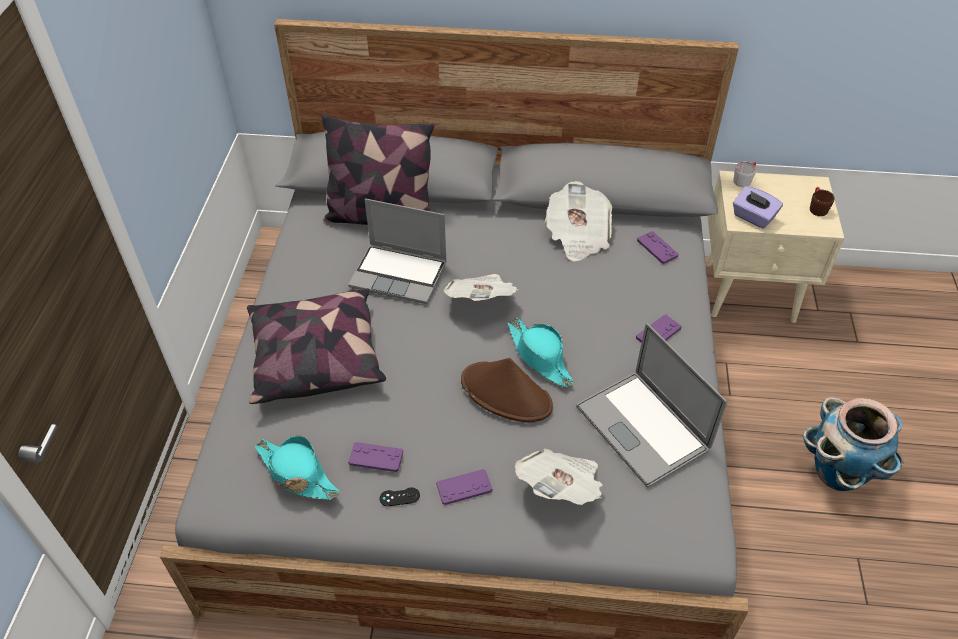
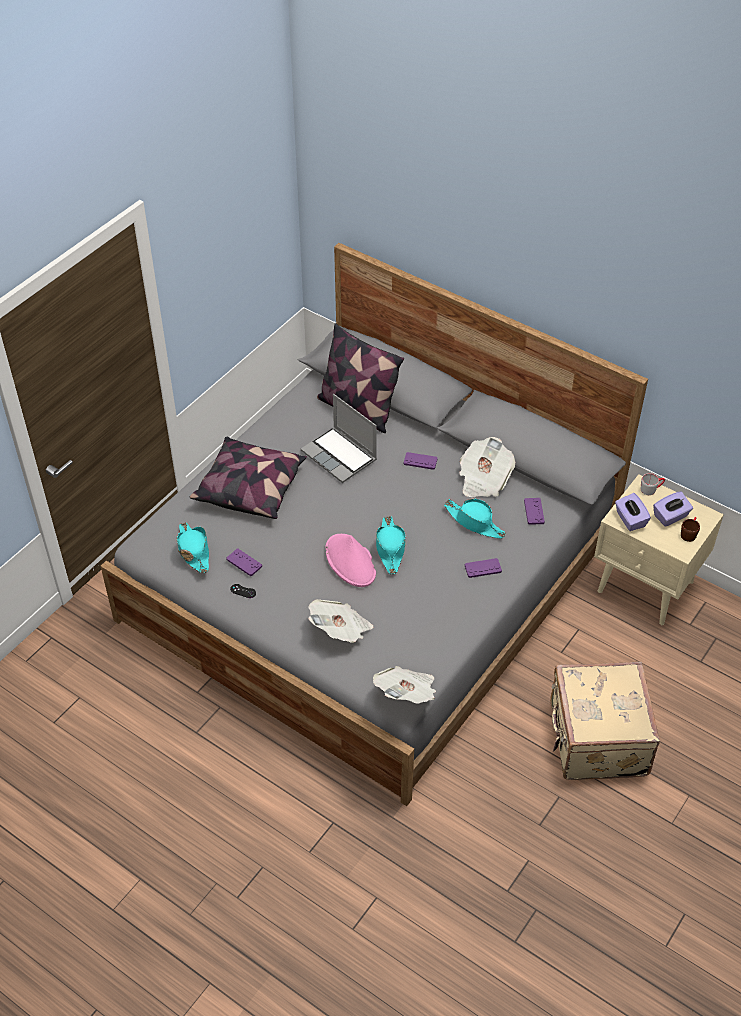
camera: 30 degrees right, 0 degrees up
(464, 487) = (284, 603): purple game controller -> purple game controller (420, 461)
(481, 301) = (381, 496): newspaper -> newspaper (407, 694)
(506, 393) = (350, 561): brown hat -> pink hat
(607, 286) = (474, 522): none -> turquoise hat
(642, 428) = (420, 620): laptop -> none
(786, 199) = (670, 517): none -> purple tissue box
(838, 473) = (596, 740): planter -> beige suitcase

